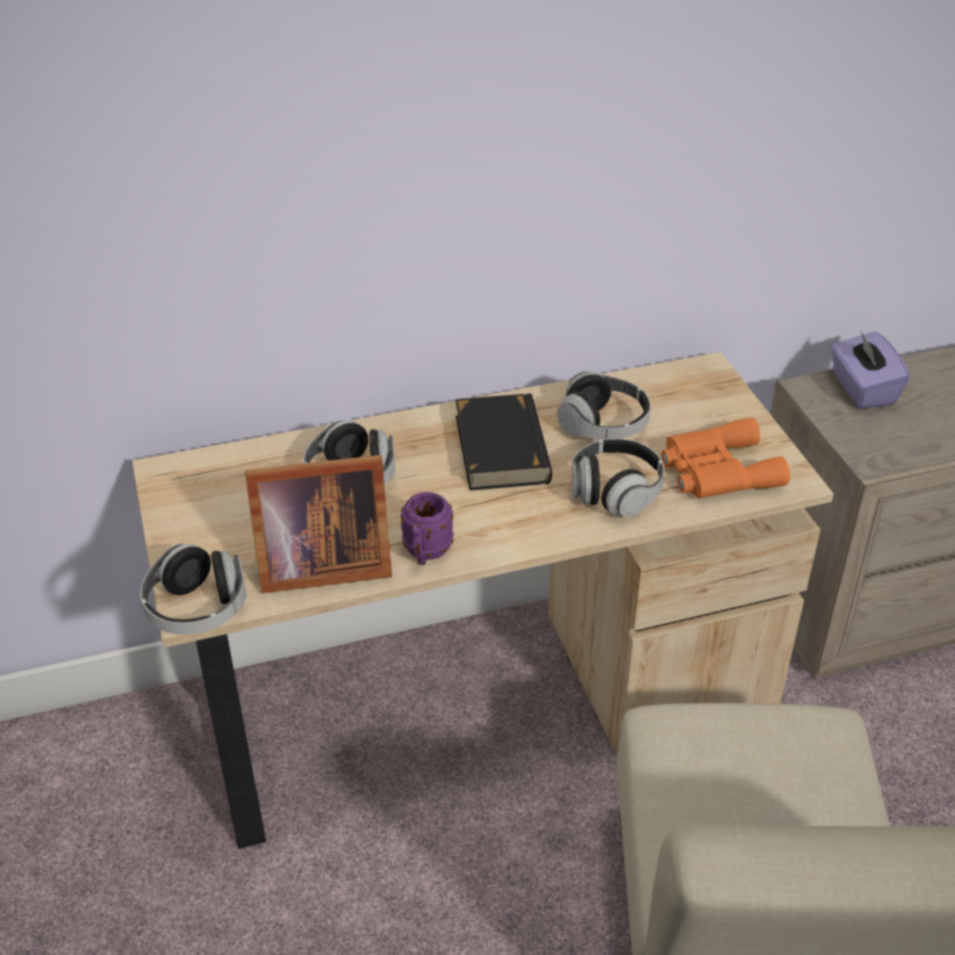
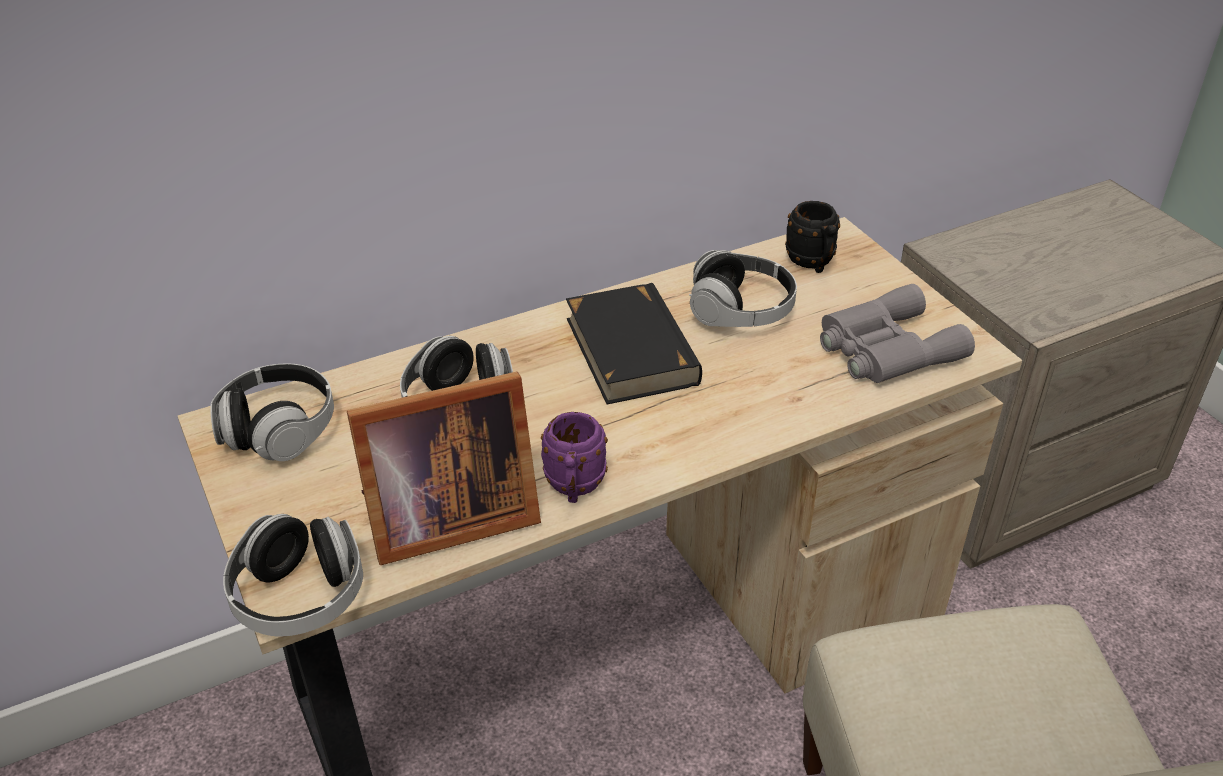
camera: 10 degrees left, 0 degrees up
(615, 492) = (778, 387): headphones -> headphones (279, 430)
(678, 390) = (812, 263): none -> black mug
(716, 470) = (885, 349): orange binoculars -> grey binoculars
(862, 389) = (998, 244): purple tissue box -> none

